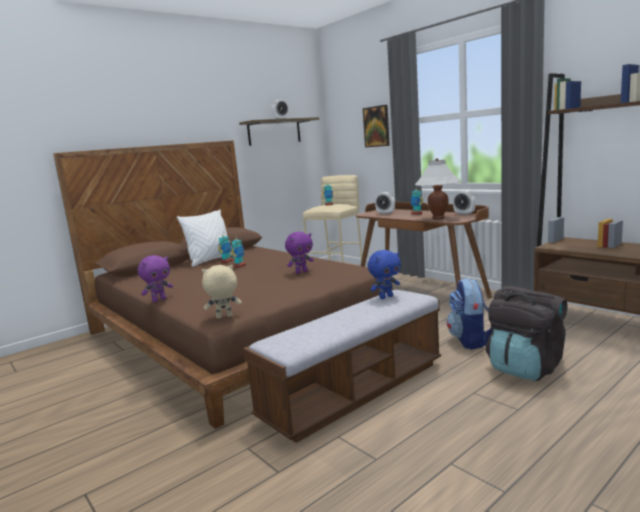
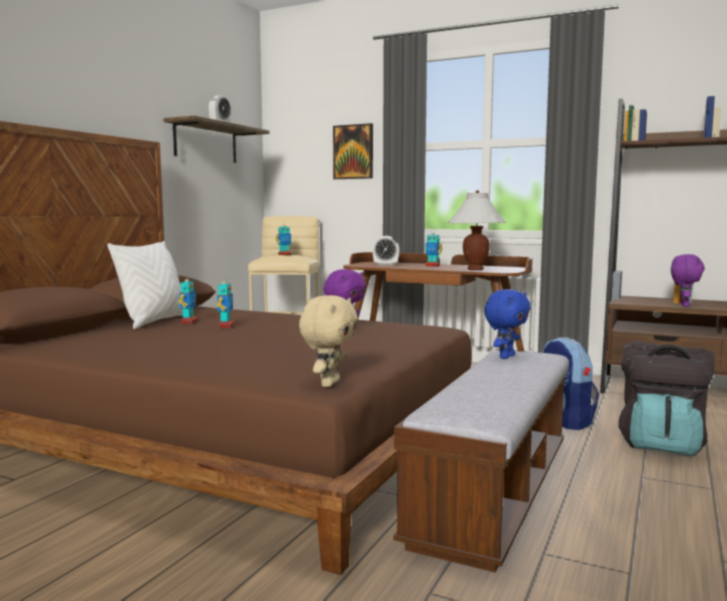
camera: 25 degrees left, 5 degrees down
(159, 300) = (155, 369): purple plush toy -> purple plush toy (684, 305)
(224, 317) = (329, 383): beige plush toy -> beige plush toy turned 150 degrees clockwise
(464, 214) = (497, 266): alarm clock -> none

